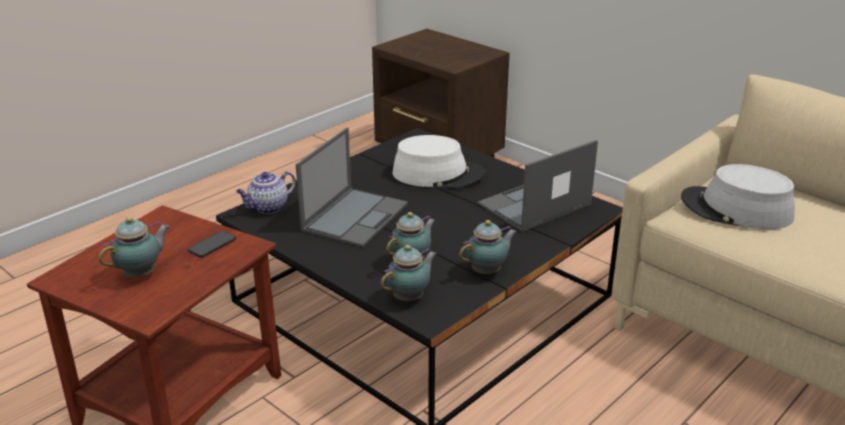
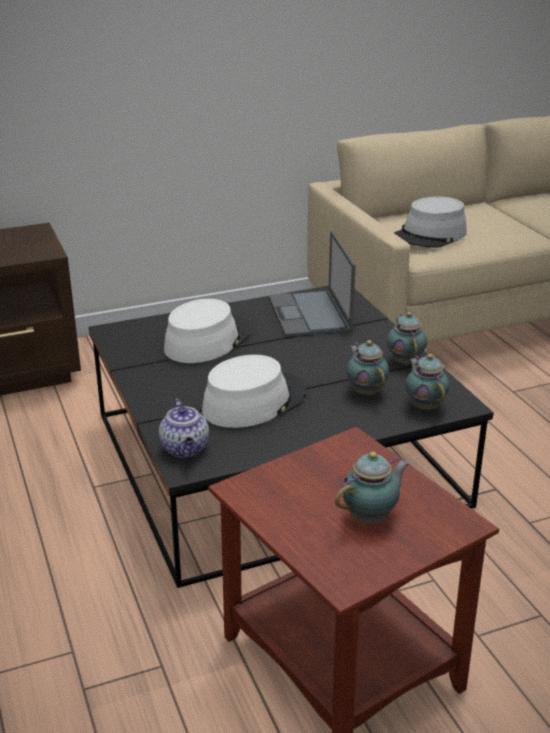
camera: 65 degrees left, 0 degrees up
(142, 274) = (371, 518): teapot -> teapot turned 75 degrees clockwise
(212, 245) = (336, 463): phone -> none
(355, 216) = (253, 401): laptop -> white hat

